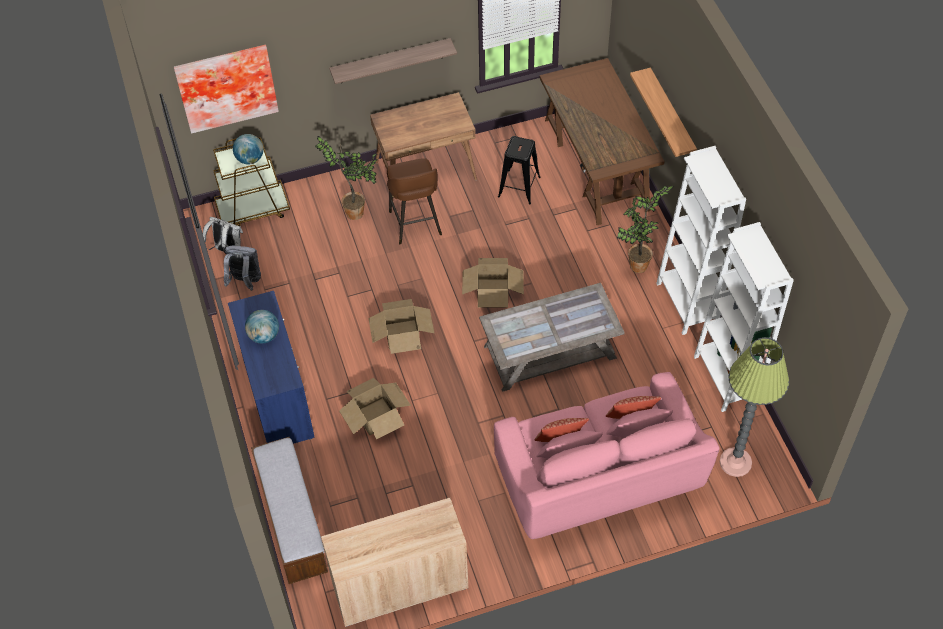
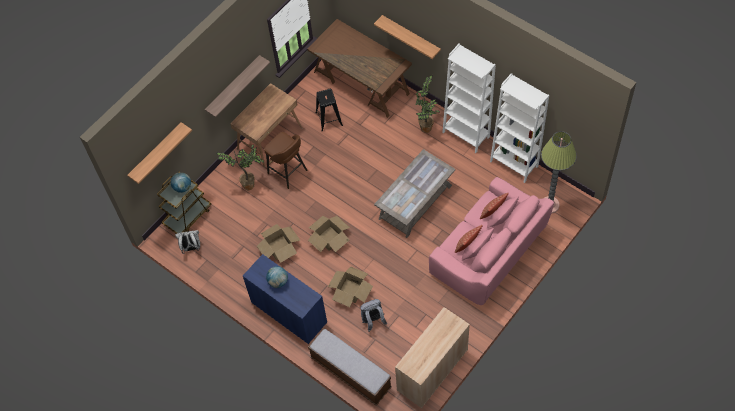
camera: 30 degrees left, 5 degrees up
(226, 86) = (156, 152): picture -> shelf
(245, 281) = (217, 260): grey backpack -> grey backpack (373, 321)
(493, 291) = (359, 186): cardboard box -> cardboard box (279, 247)

